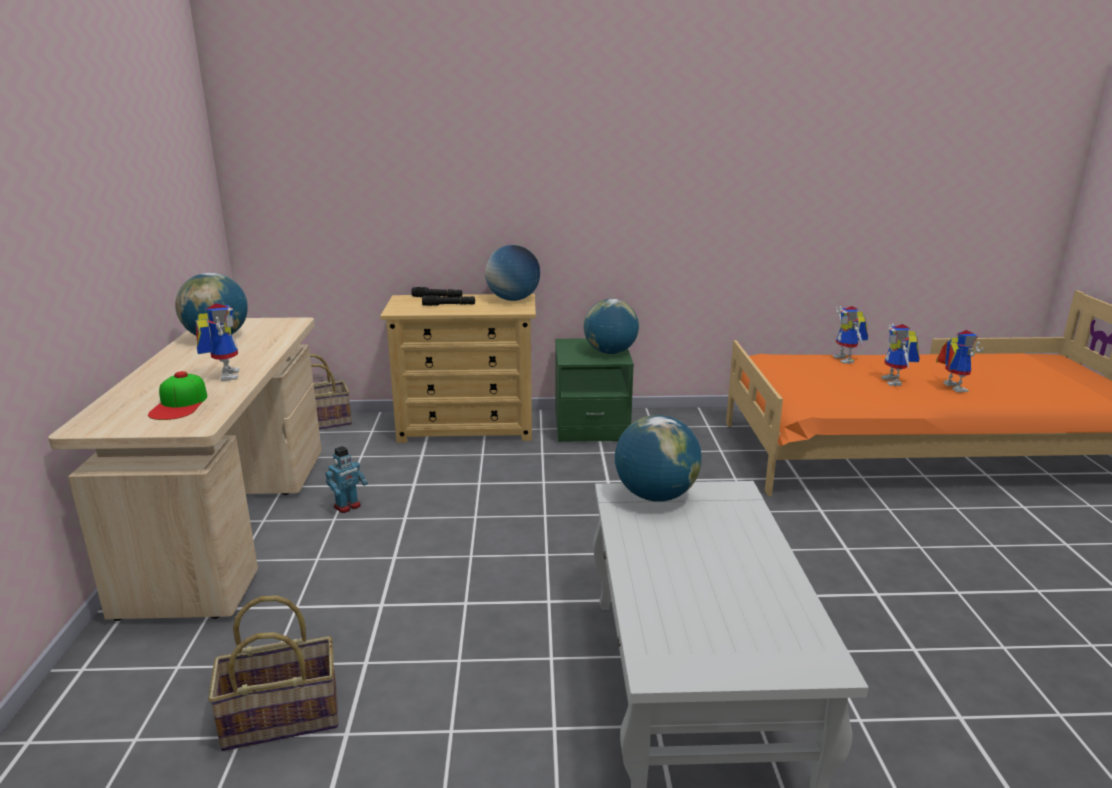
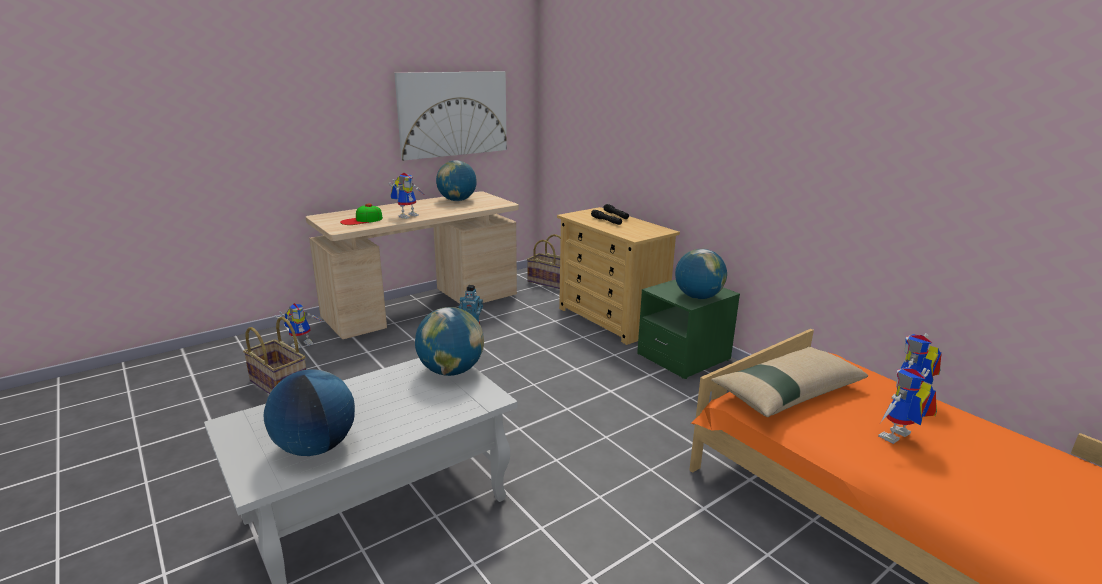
camera: 55 degrees right, 0 degrees up
(156, 199) = (453, 114): none -> picture
(513, 299) = (652, 230): globe -> globe (316, 447)
(807, 386) = (787, 391): none -> beige pillow
(950, 387) = (955, 479): toy robot -> toy robot (302, 343)

